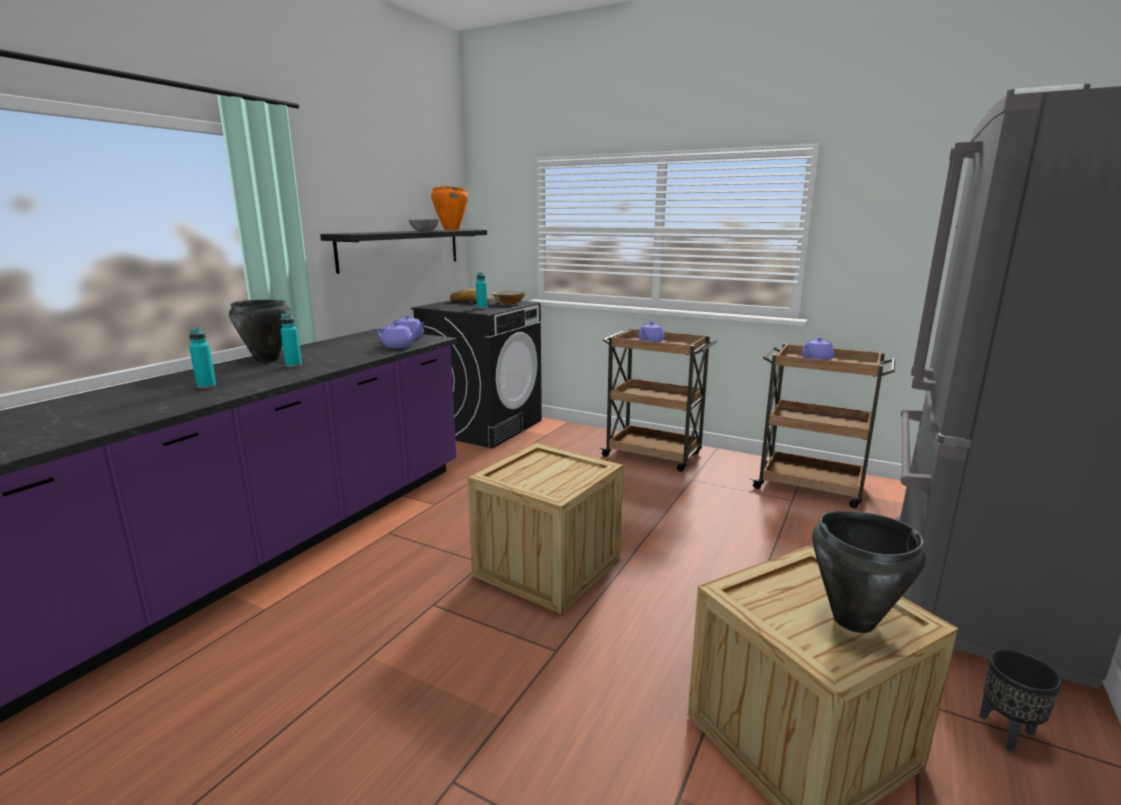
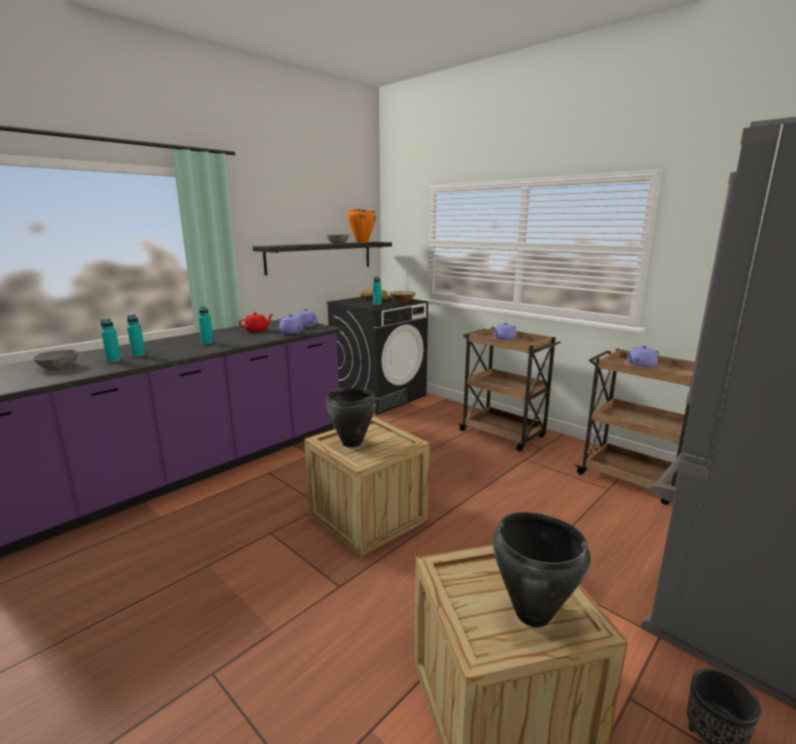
camera: 15 degrees right, 0 degrees up
(96, 410) = (59, 367): none -> grey bowl
(176, 395) = (114, 360): none -> turquoise bottle
(267, 360) = (195, 337): black cooking pot -> black cooking pot (352, 443)
(346, 346) = (257, 330): none -> red teapot

